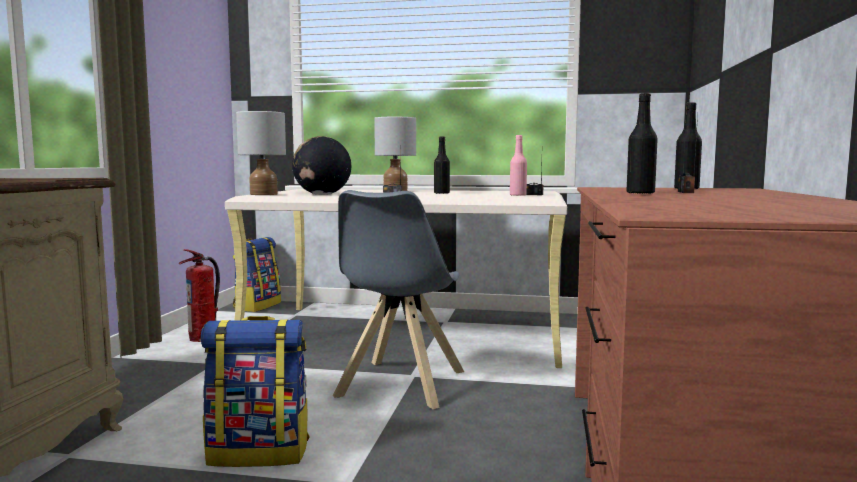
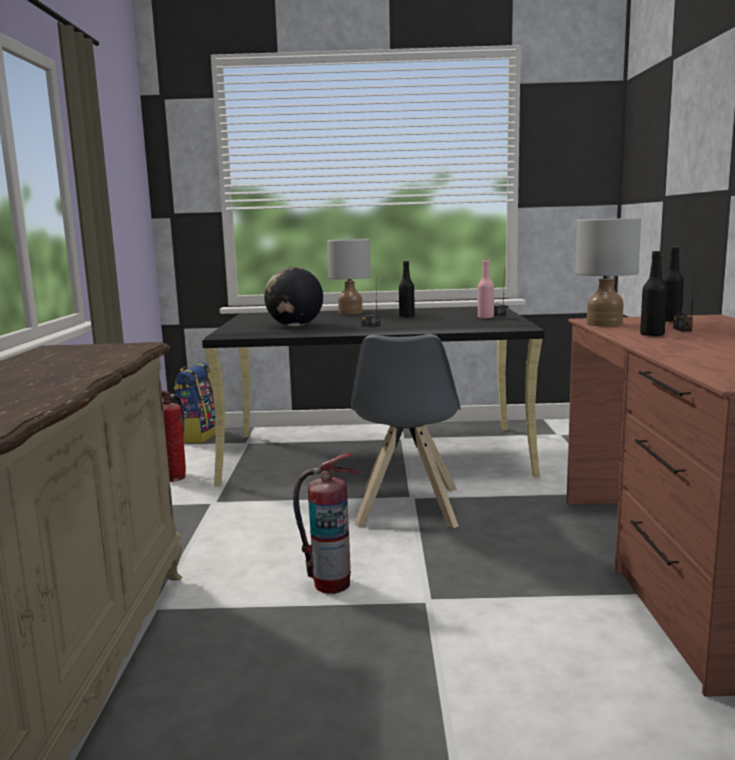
camera: 10 degrees left, 5 degrees up
(260, 452) = (331, 584): backpack -> fire extinguisher
(263, 194) = (234, 328): grey table lamp -> grey table lamp (605, 324)
(409, 333) = (377, 454): beige desk -> black desk

